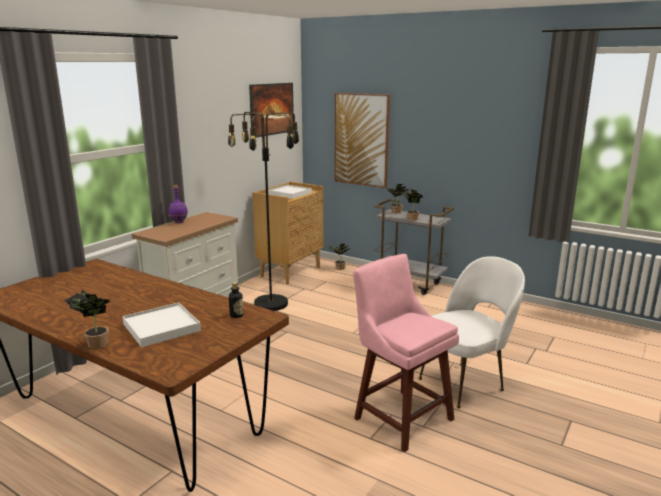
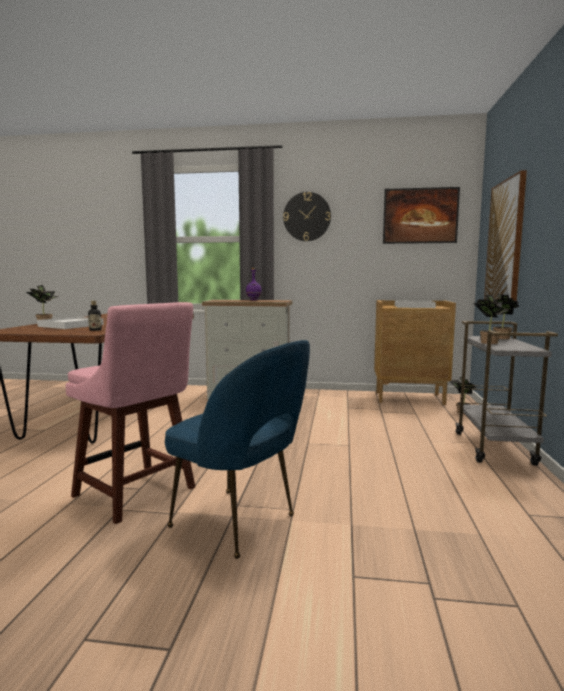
camera: 65 degrees right, 10 degrees down
(194, 116) = (307, 216): none -> wall clock
(270, 304) = (324, 405): floor lamp -> none
(400, 416) = (137, 493): pink chair -> pink chair turned 105 degrees clockwise
(466, 383) = (240, 525): white chair -> blue chair

